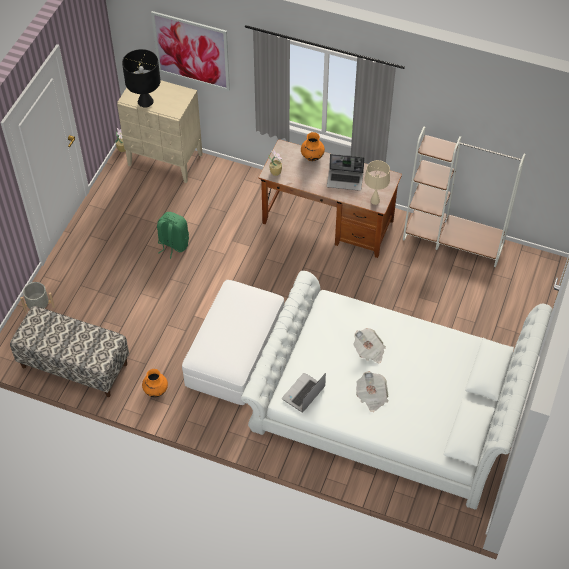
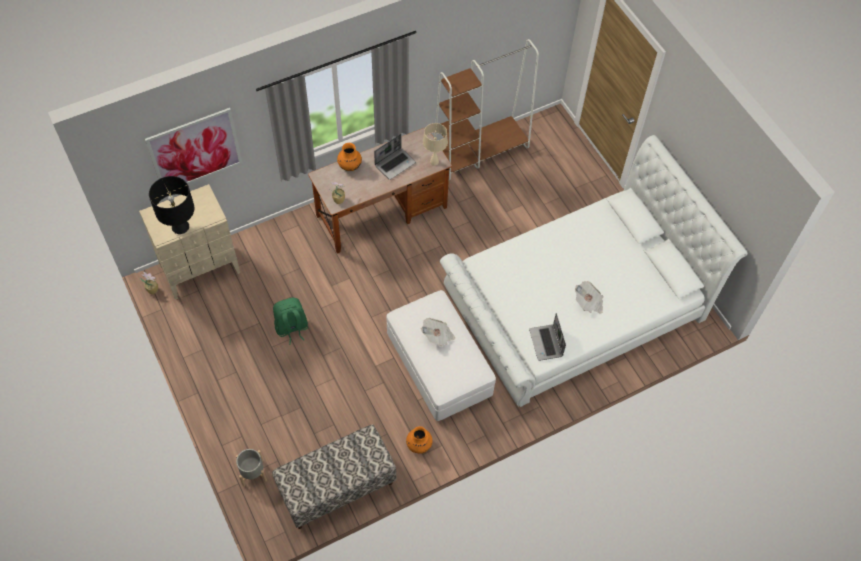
camera: 50 degrees left, 5 degrees up
(369, 351) = (549, 273): newspaper -> newspaper (438, 336)

